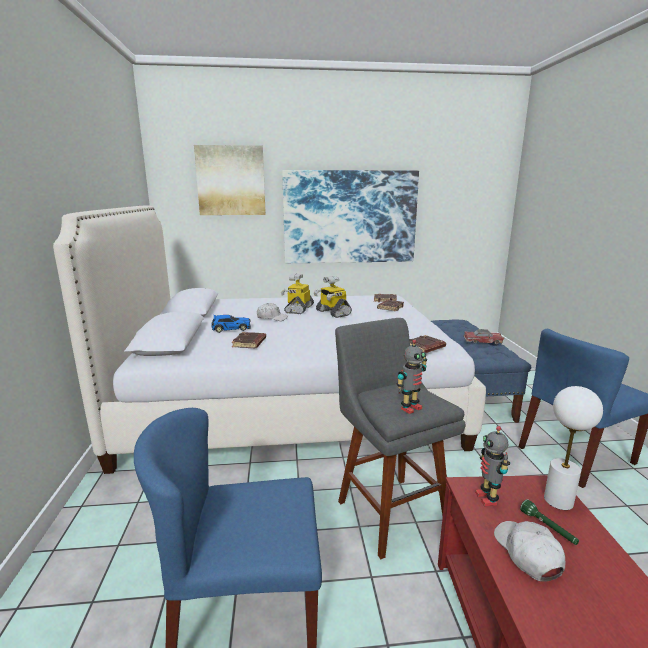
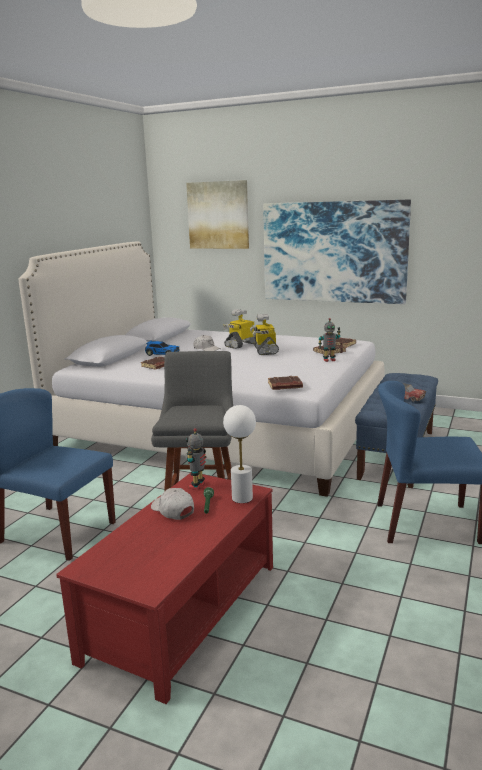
camera: 30 degrees right, 0 degrees up
(410, 408) = (185, 417): toy robot -> toy robot (329, 360)
(527, 554) = (173, 510): white cap -> white cap turned 60 degrees counterclockwise

